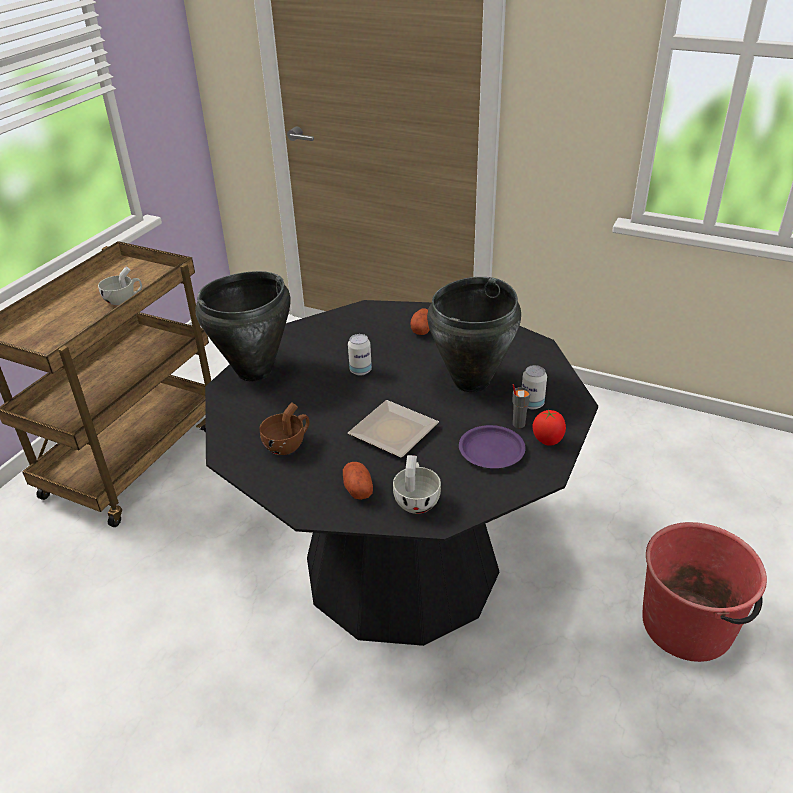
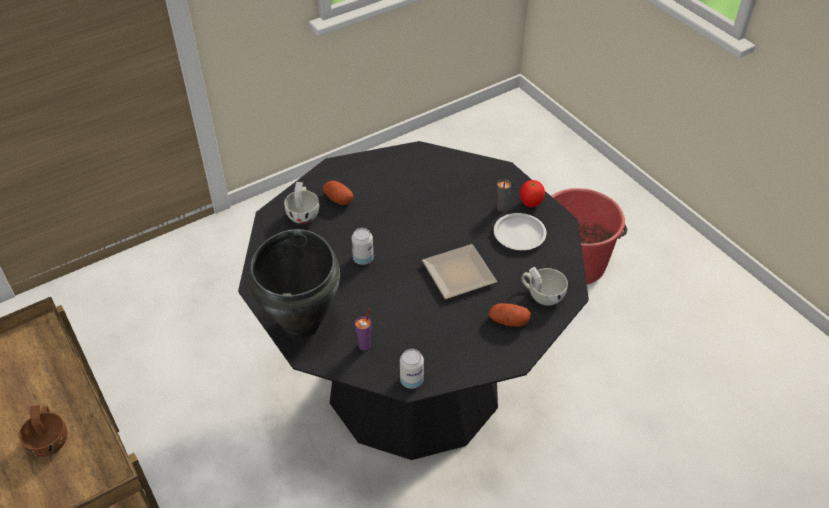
camera: 60 degrees left, 10 degrees up
(123, 299) = (54, 385): white cup -> white cup (304, 213)
(255, 413) = (365, 346): none -> purple cup
(288, 444) = (425, 340): brown cup -> brown cup (50, 439)
(472, 382) = (433, 205): black cooking pot -> none
(492, 451) = (519, 234): purple plate -> white plate
(532, 404) = (485, 190): can -> can (411, 380)

